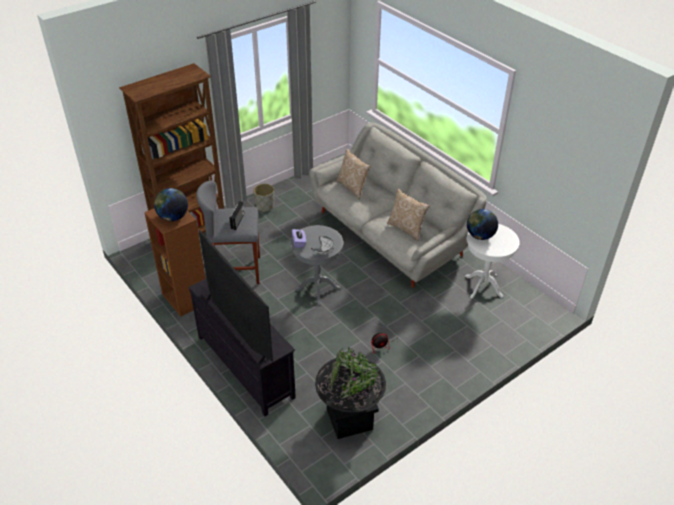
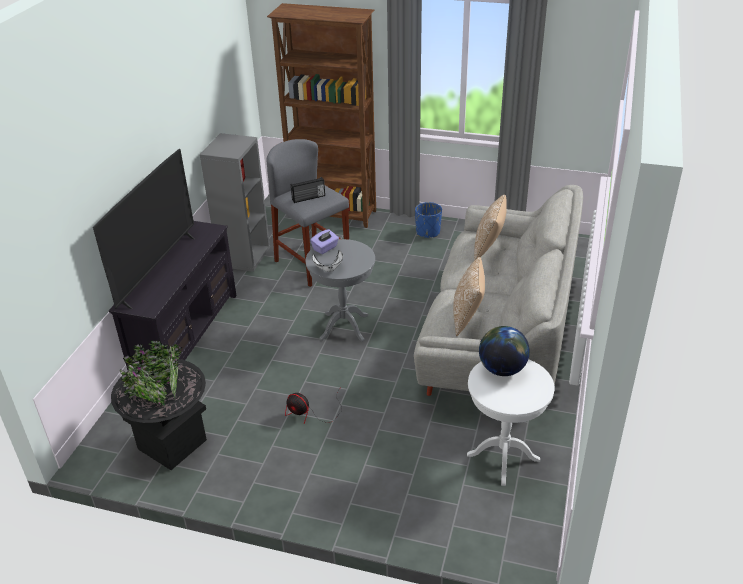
camera: 55 degrees right, 5 degrees down
(173, 217) = (227, 147): globe -> none
(185, 298) = (244, 256): brown bookcase -> grey bookcase
(265, 206) = (428, 232): grey planter -> blue planter

